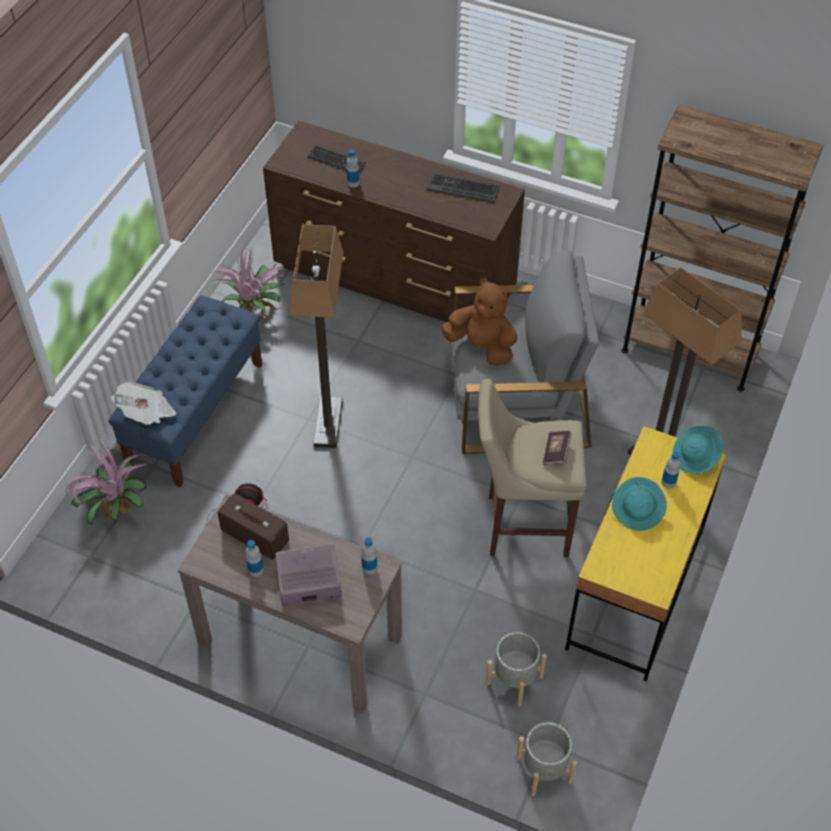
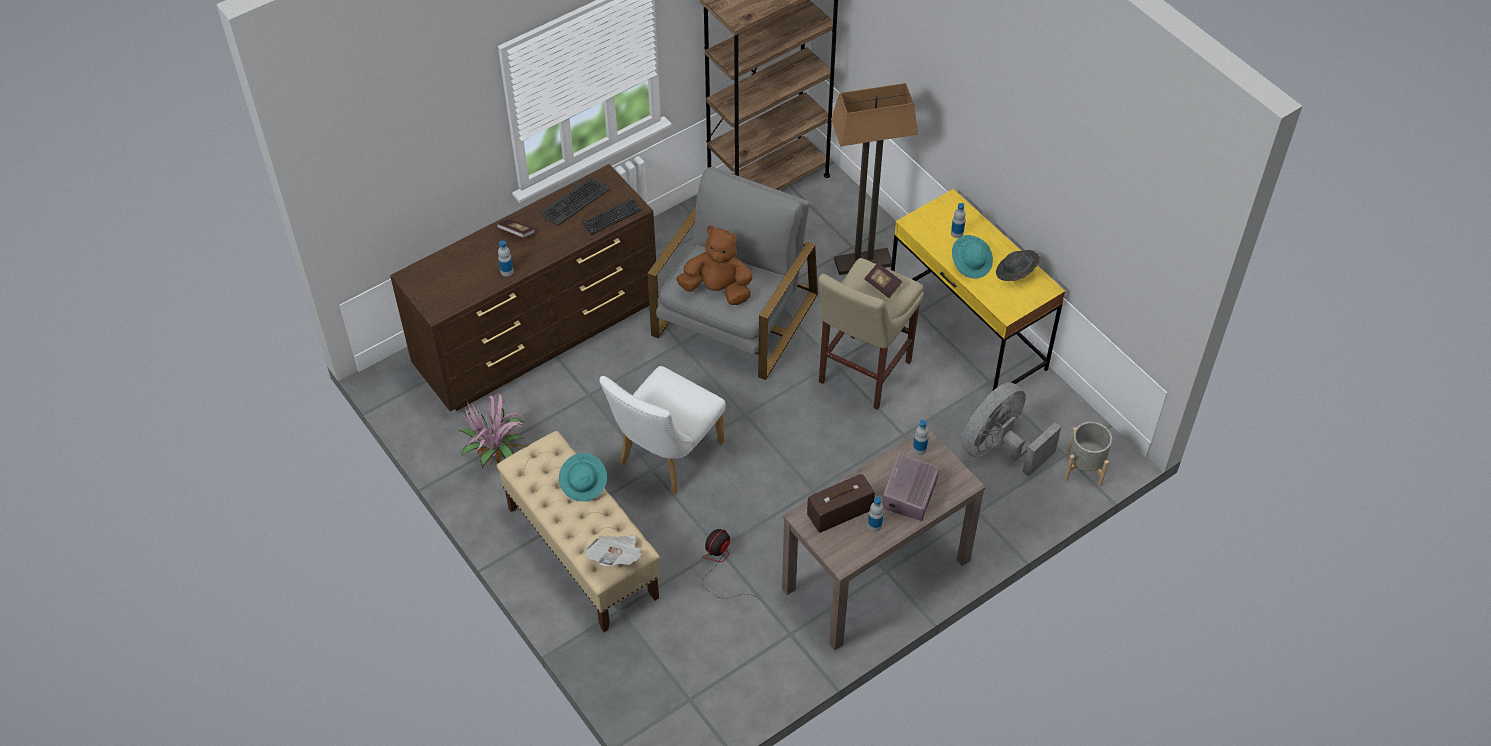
camera: 60 degrees left, 0 degrees up
(115, 511) = (651, 659): potted plant -> none
(195, 413) = (581, 552): blue bench -> beige bench
(327, 423) = (665, 458): floor lamp -> white chair
(336, 161) = (468, 271): keyboard -> keyboard (611, 217)
(399, 169) = (517, 233): none -> book
(482, 346) = (717, 290): brown plush toy -> brown plush toy turned 45 degrees clockwise
(514, 680) = (999, 449): grey planter -> grey fan
(656, 555) = (1016, 273): none -> grey hat
(696, 457) = (945, 206): turquoise hat -> turquoise hat (584, 484)

